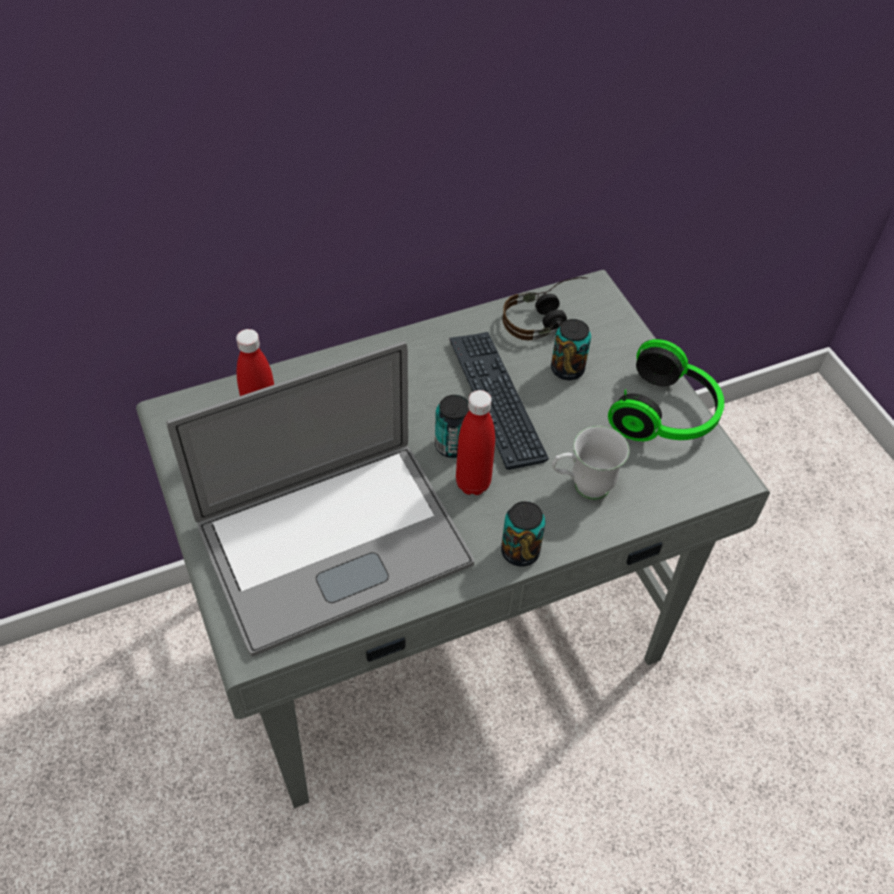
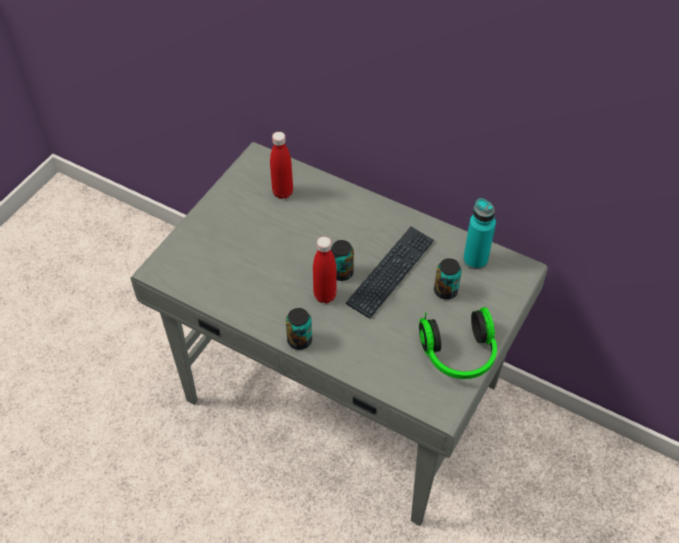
camera: 55 degrees right, 0 degrees up
(333, 543) = (237, 263): laptop -> none
(546, 318) = (475, 260): headphones -> turquoise bottle
(582, 487) = (367, 344): white mug -> none

